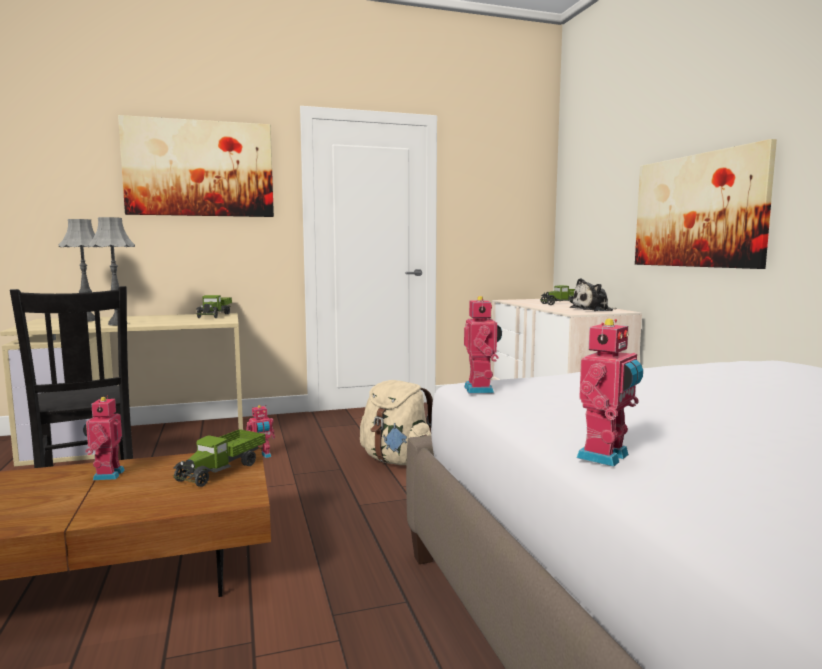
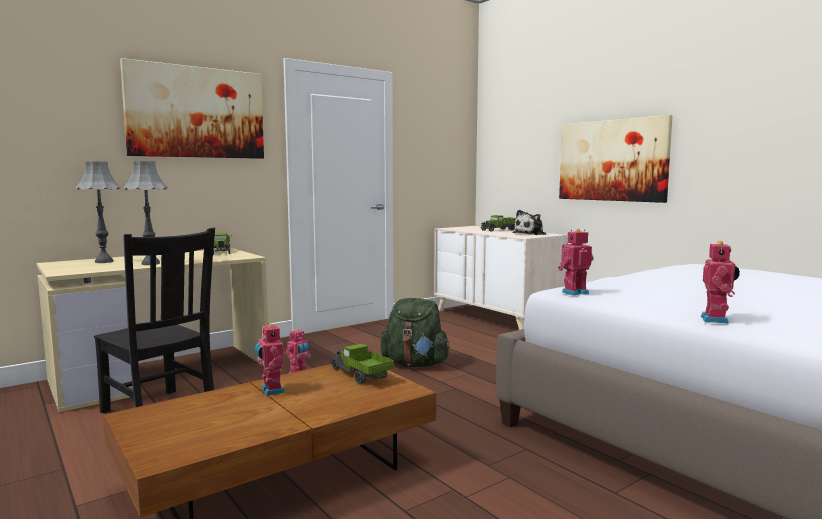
camera: 20 degrees left, 0 degrees up
(222, 470) = (360, 375): toy truck -> toy truck turned 135 degrees clockwise
(397, 460) = (415, 364): beige backpack -> green backpack
(481, 389) = (574, 292): toy robot -> toy robot turned 90 degrees counterclockwise

